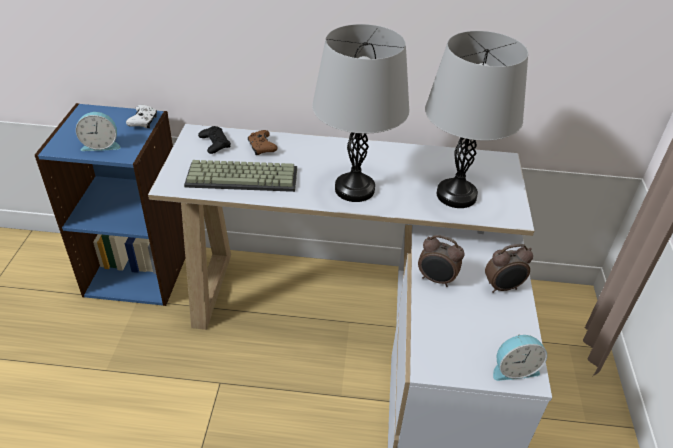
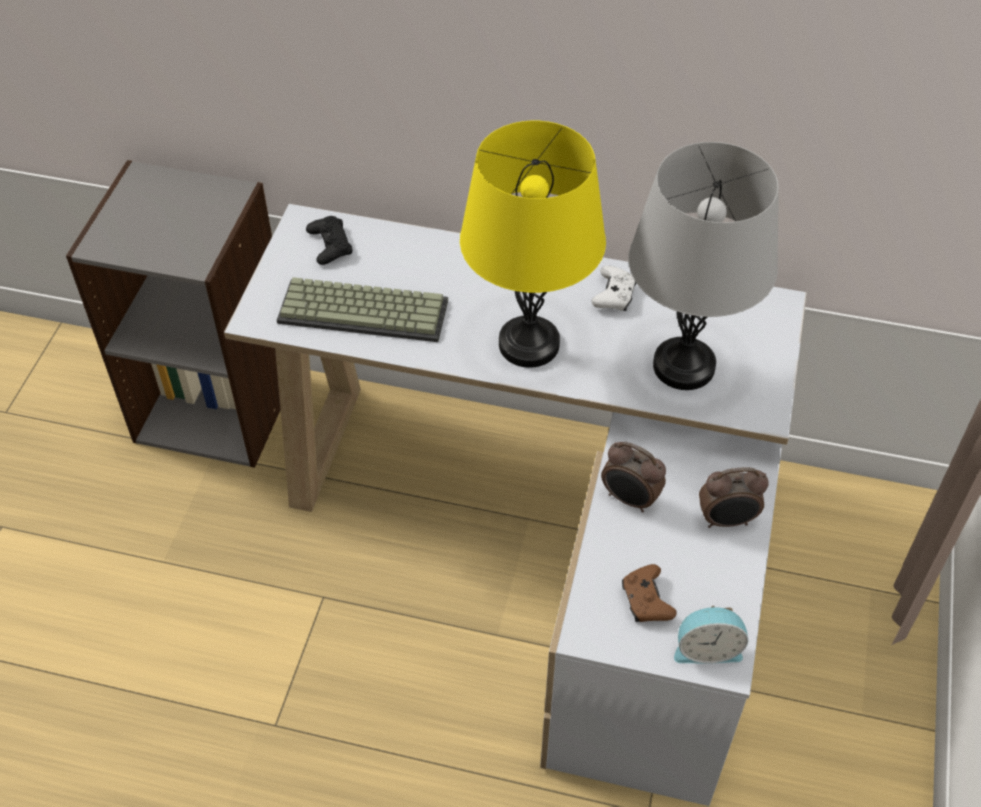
camera: 10 degrees right, 10 degrees up
(101, 145) = (161, 244): alarm clock -> none
(138, 271) = (217, 405): blue bookcase -> grey bookcase
(143, 122) = (225, 202): white game controller -> white game controller (614, 296)
(261, 148) = (400, 257): brown game controller -> brown game controller (646, 601)
(354, 189) = (529, 344): grey table lamp -> yellow table lamp

